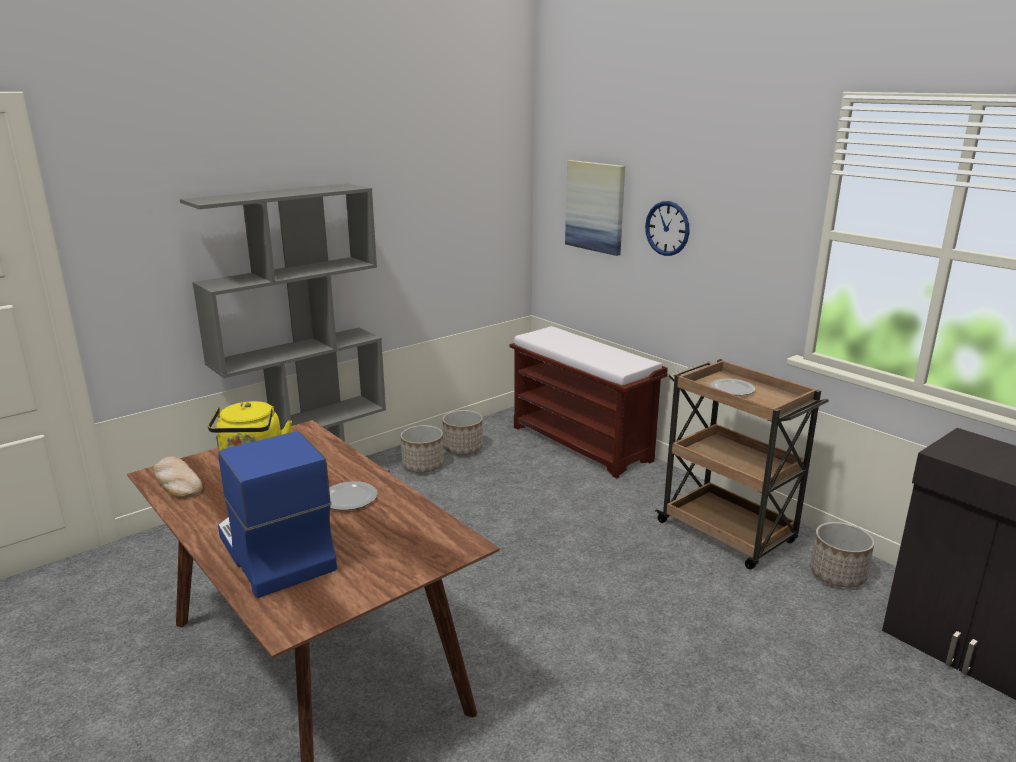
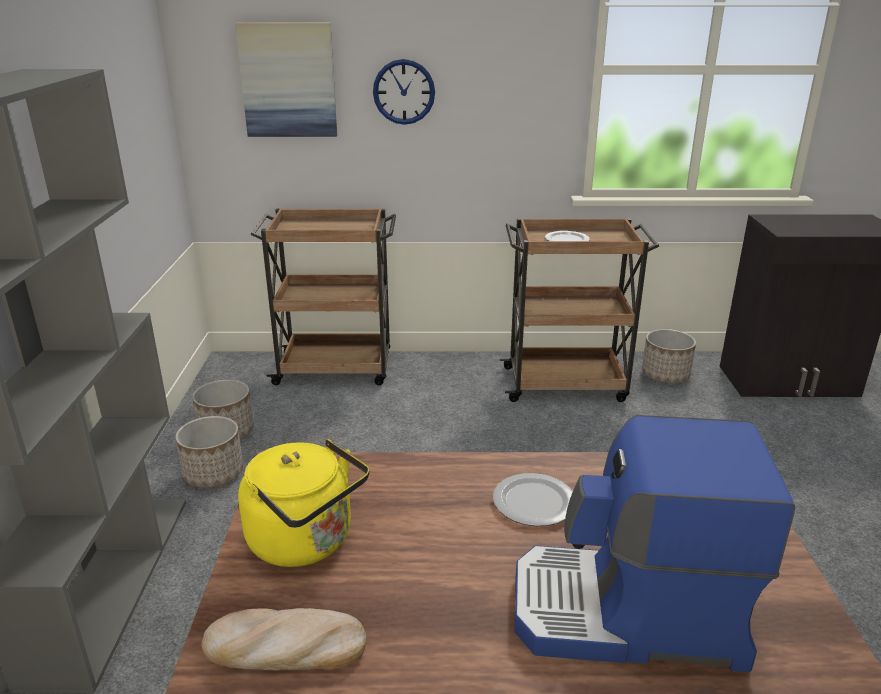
camera: 50 degrees left, 5 degrees up
(582, 443) = (336, 368): brown bench -> brown cart

